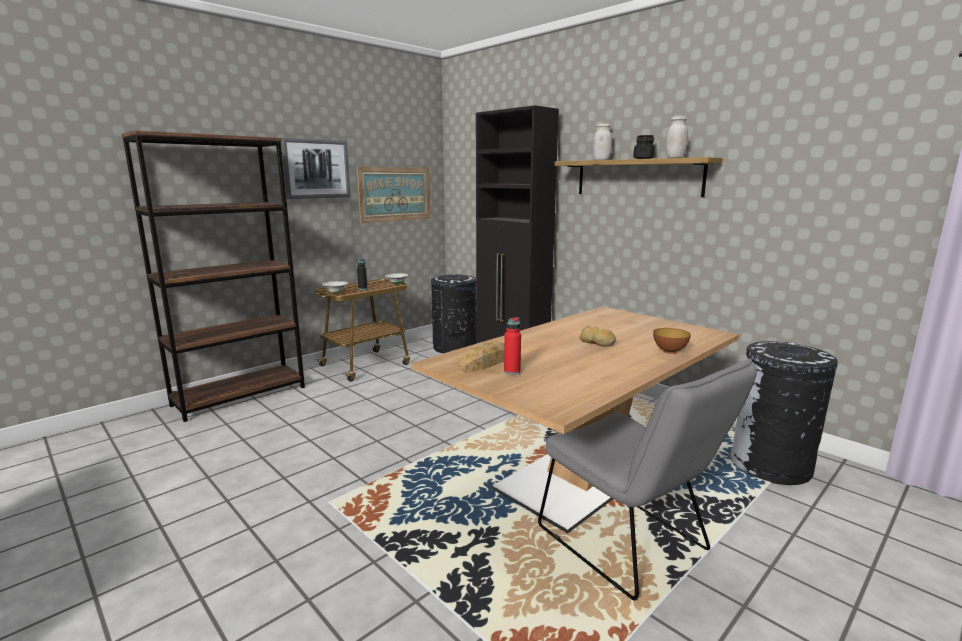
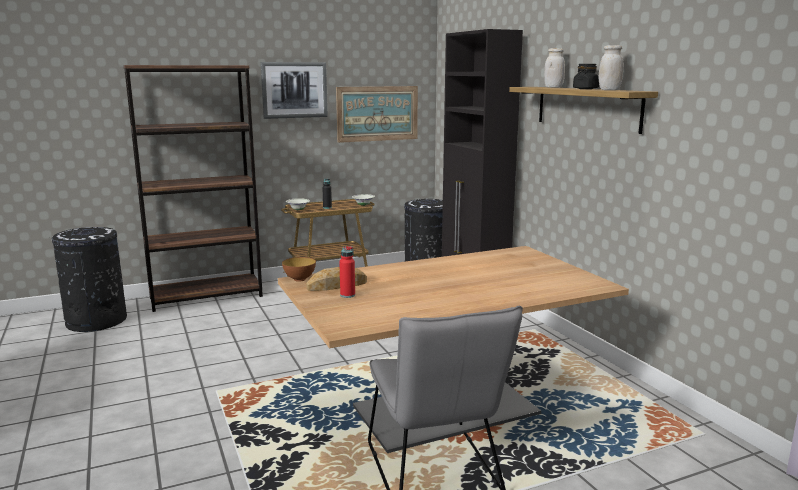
camera: 20 degrees right, 0 degrees up
(597, 342) = (463, 280): bread -> none
(669, 351) = (521, 296): bowl -> bowl (299, 279)
(771, 465) = (660, 439): black trash can -> black trash can (96, 321)

